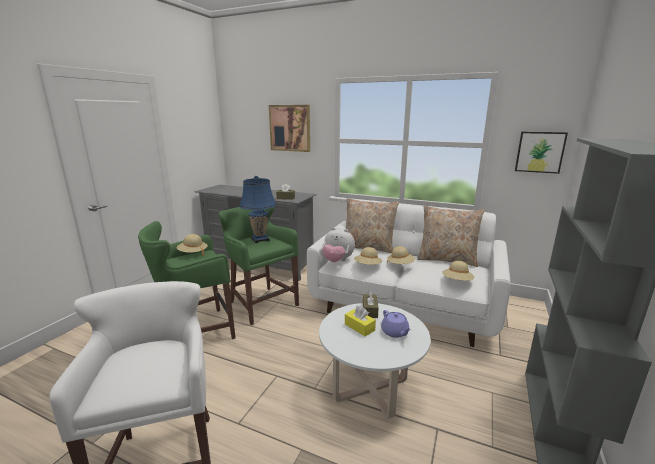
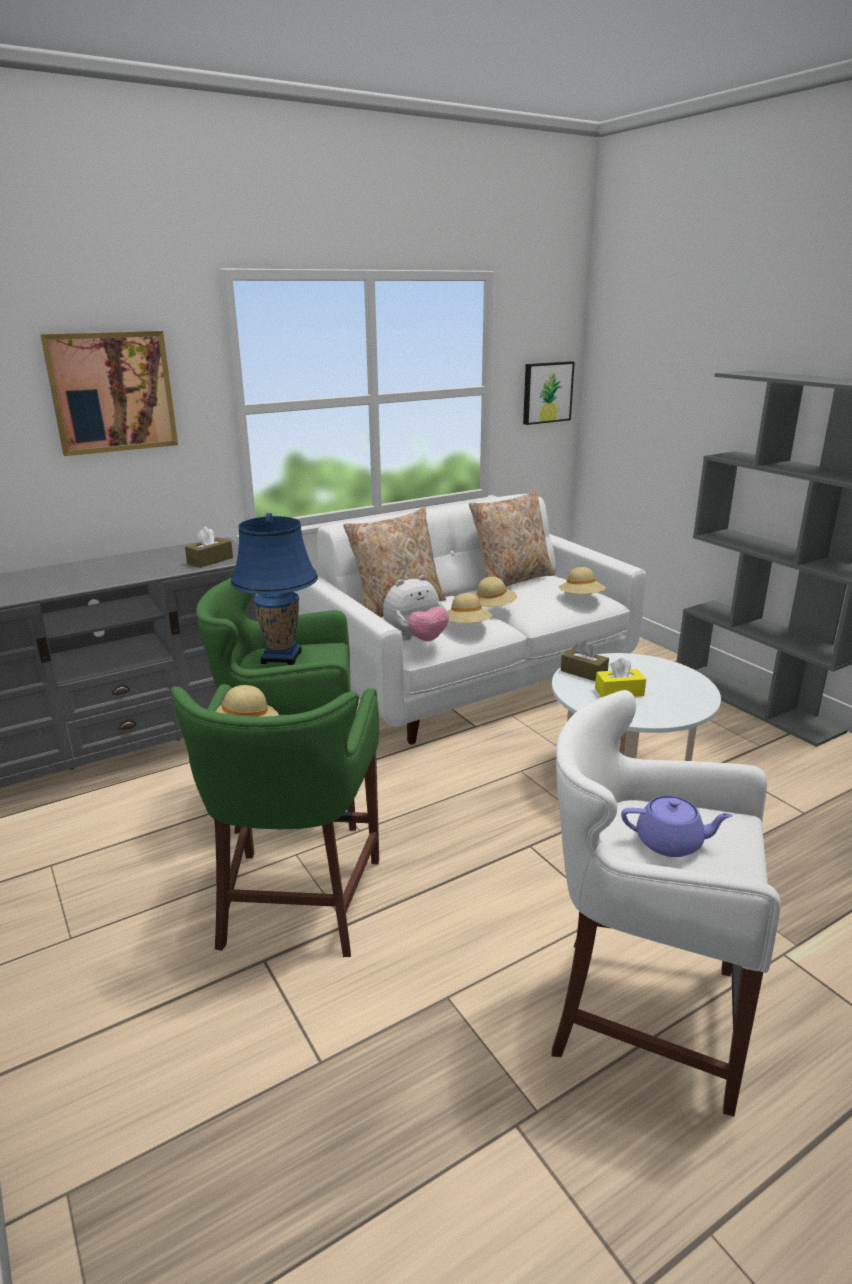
camera: 55 degrees left, 5 degrees up
(395, 332) = (650, 676): purple teapot -> purple teapot (670, 843)

